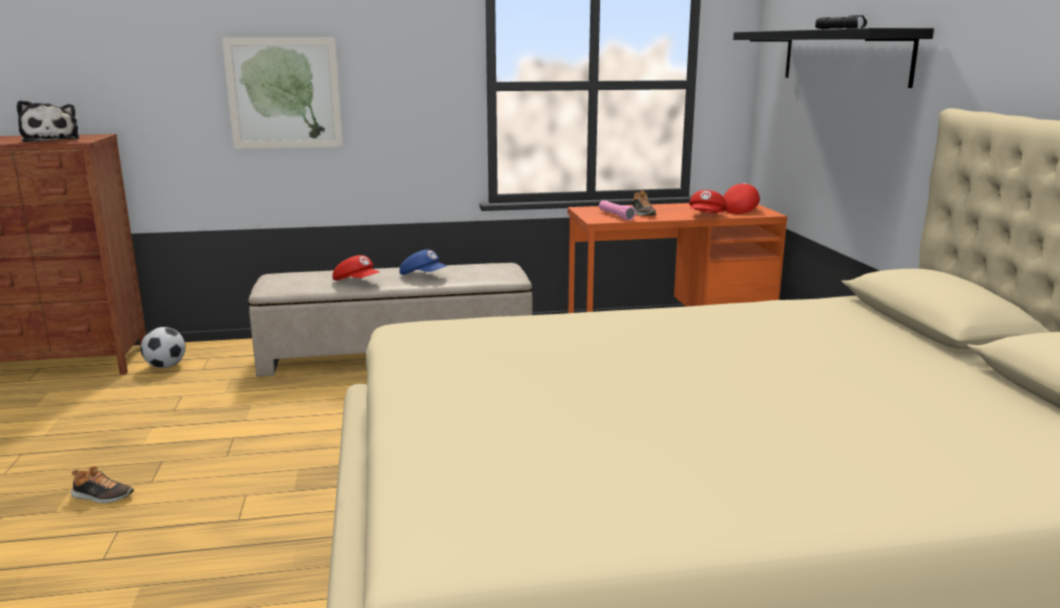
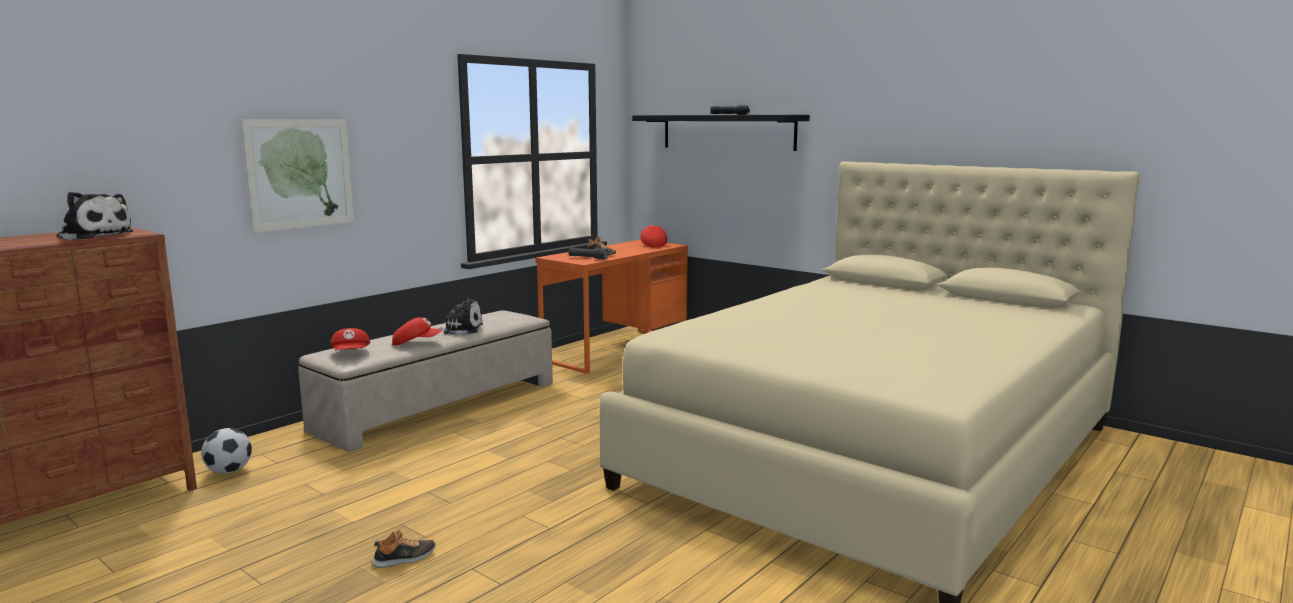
camera: 40 degrees left, 5 degrees down
(423, 276) = (460, 329): blue cap -> plush toy
(616, 216) = (588, 258): pink flashlight -> black flashlight
(707, 216) = (644, 251): red cap -> red cap (351, 354)

